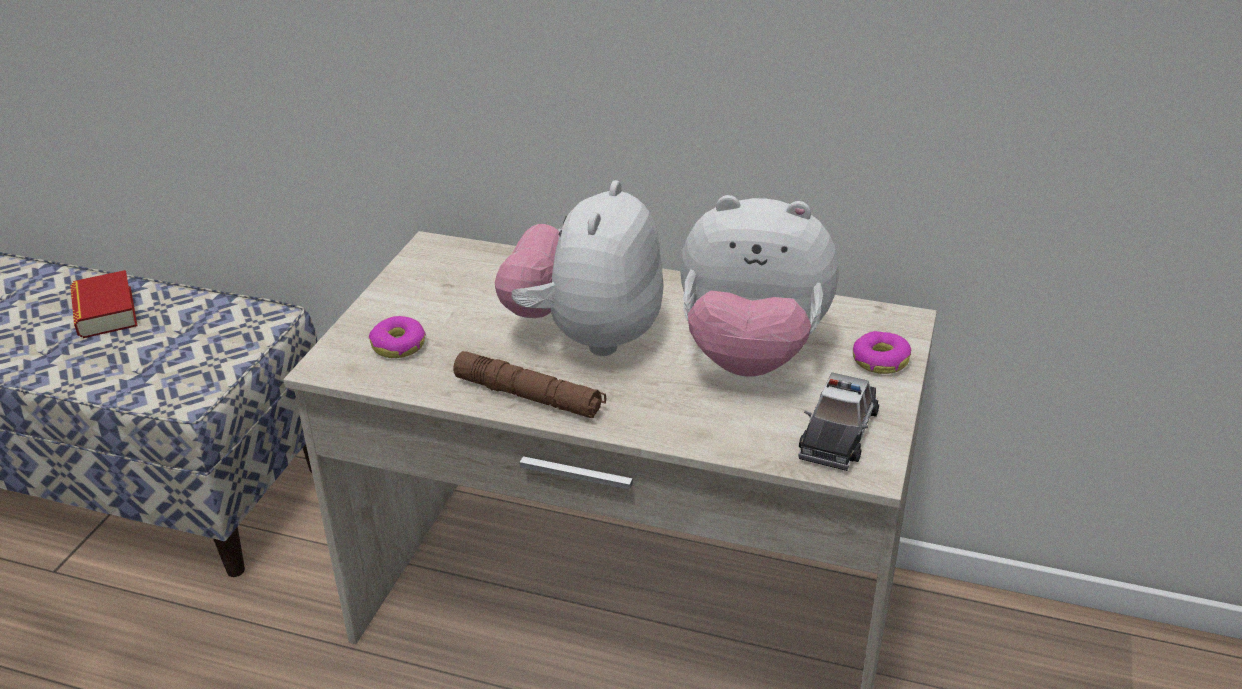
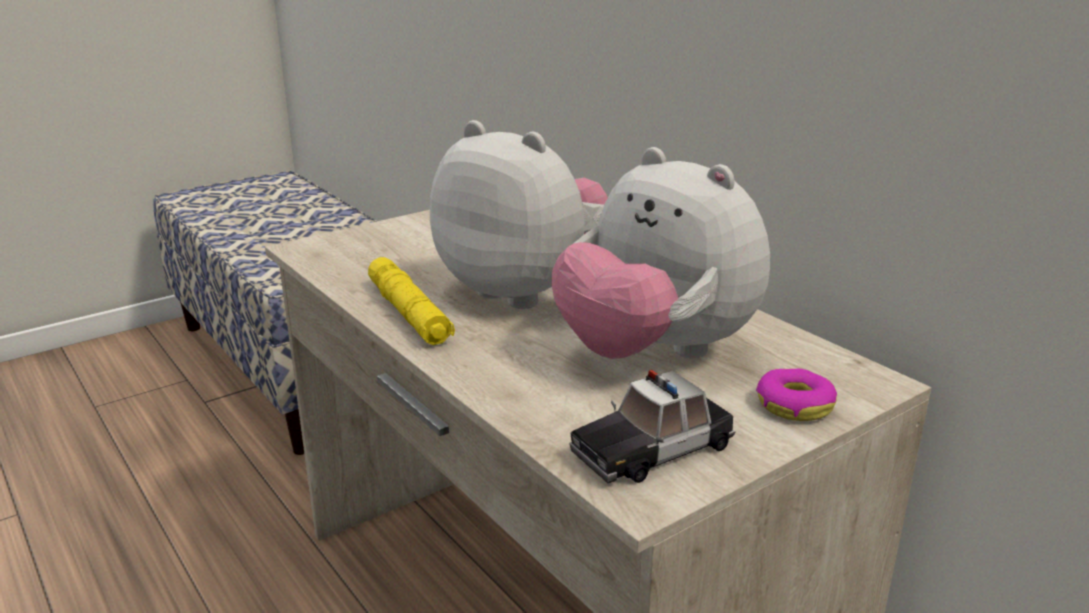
camera: 35 degrees right, 10 degrees down
(105, 312) = (310, 221): book -> none
(398, 345) = (370, 251): donut -> none
(529, 396) = (409, 313): brown flashlight -> yellow flashlight
(587, 335) = (522, 290): plush toy -> plush toy turned 75 degrees clockwise

